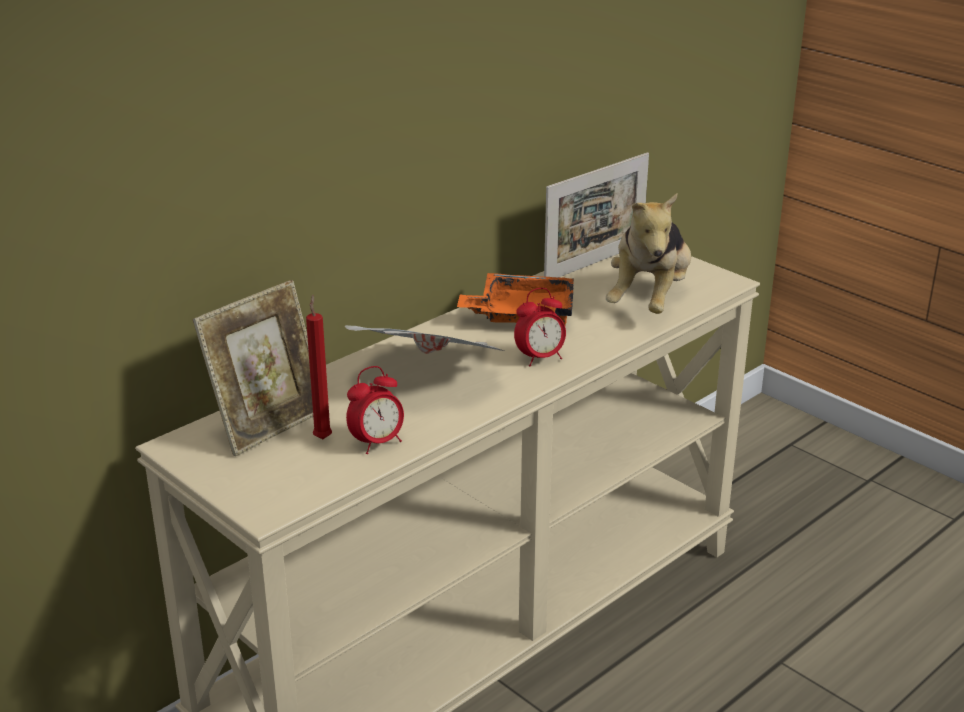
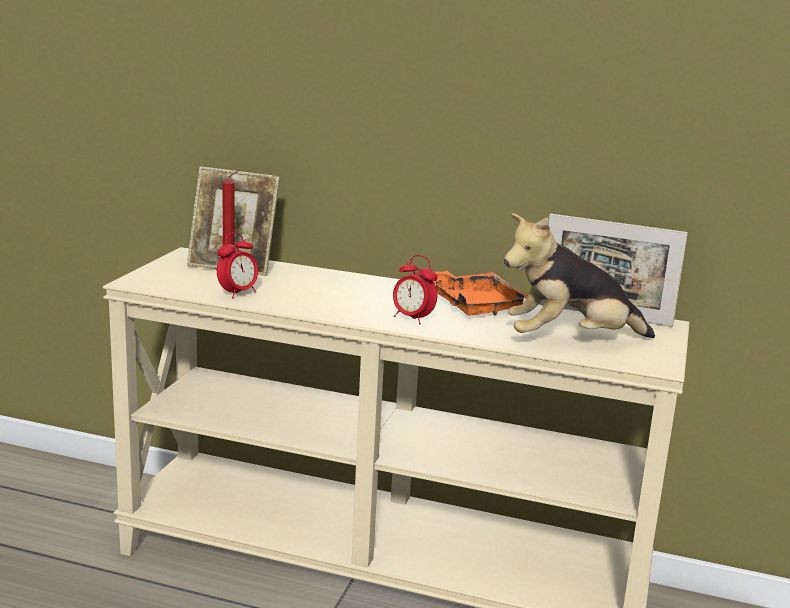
camera: 60 degrees right, 10 degrees down
(377, 443) = (237, 293): alarm clock -> alarm clock turned 75 degrees counterclockwise
(432, 376) = (344, 294): newspaper -> none

